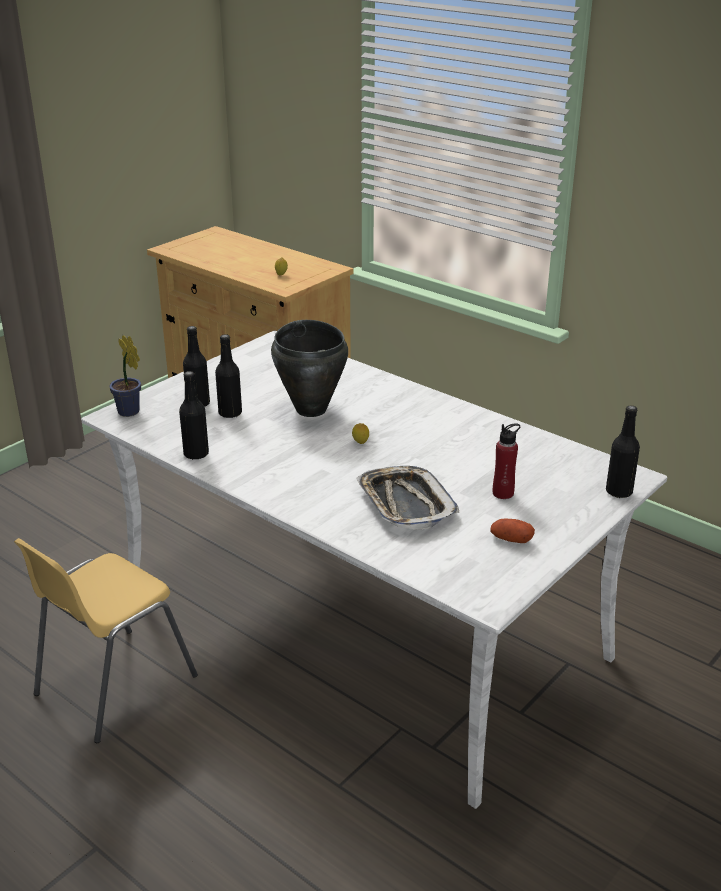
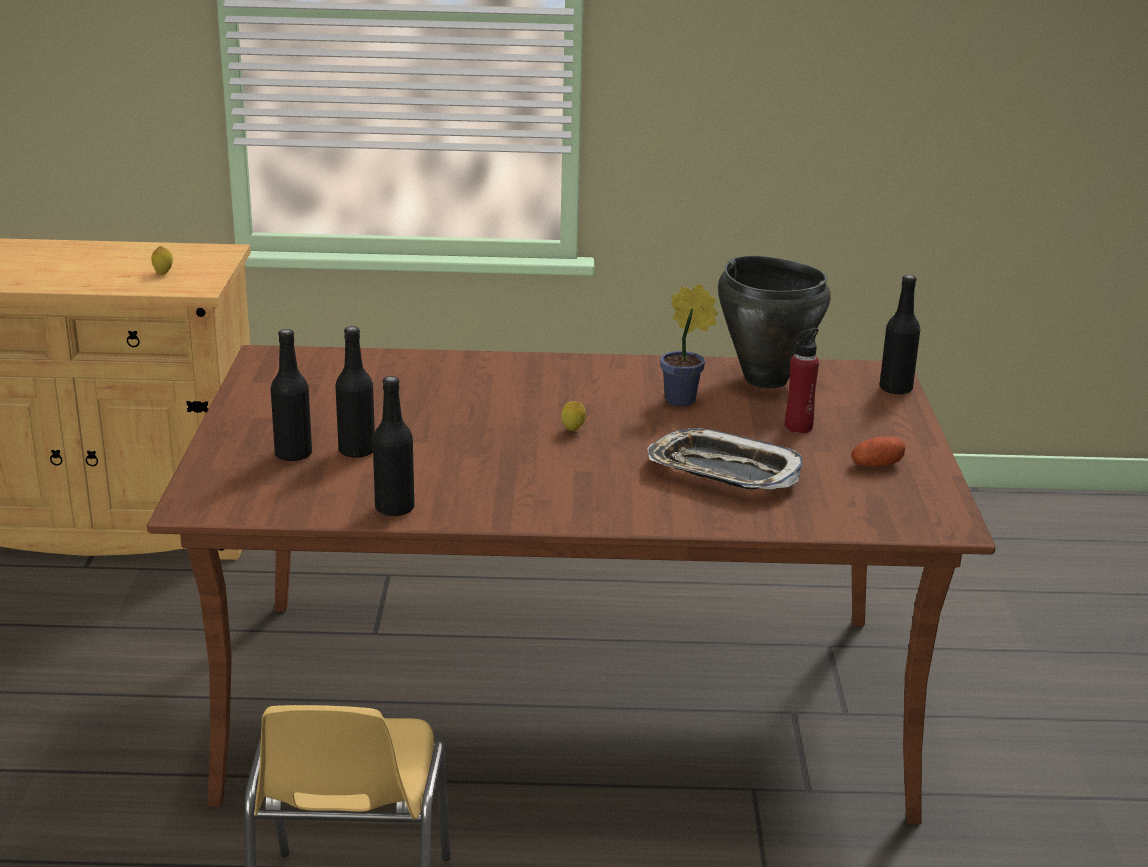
camera: 40 degrees left, 5 degrees down
(130, 413) = (214, 495): potted plant -> potted plant (684, 400)
(311, 409) = (453, 415): black cooking pot -> black cooking pot (765, 379)
(362, 622) = (568, 703): white dining table -> brown dining table

